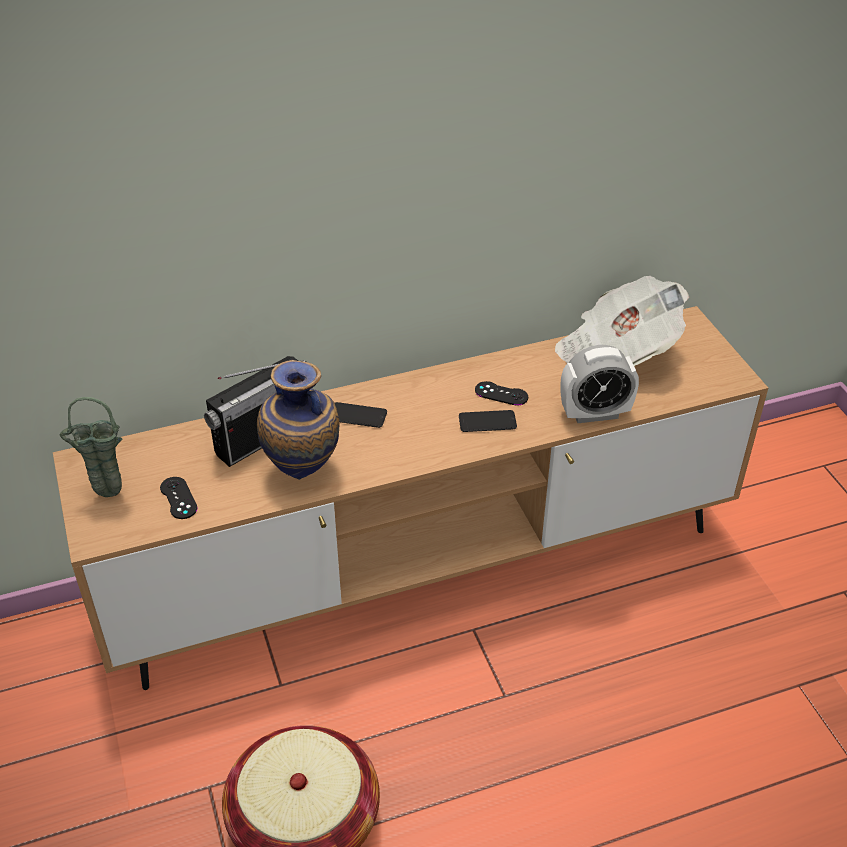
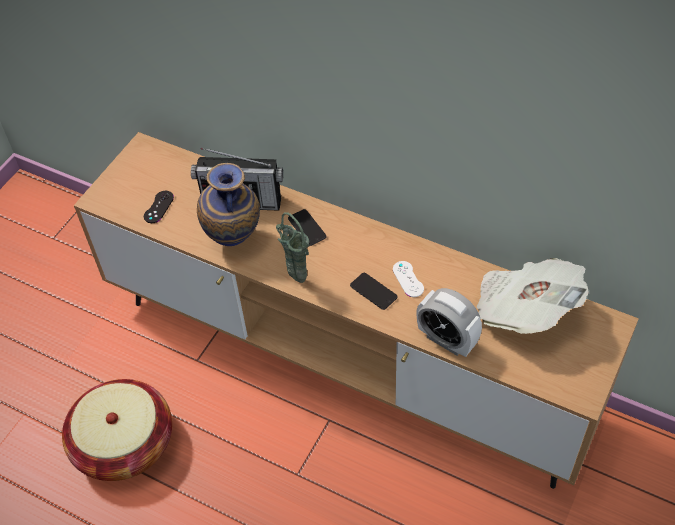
camera: 50 degrees right, 10 degrees up
(106, 495) = (130, 178): green vase -> green vase (295, 278)
(501, 394) = (408, 279): black game controller -> white game controller

